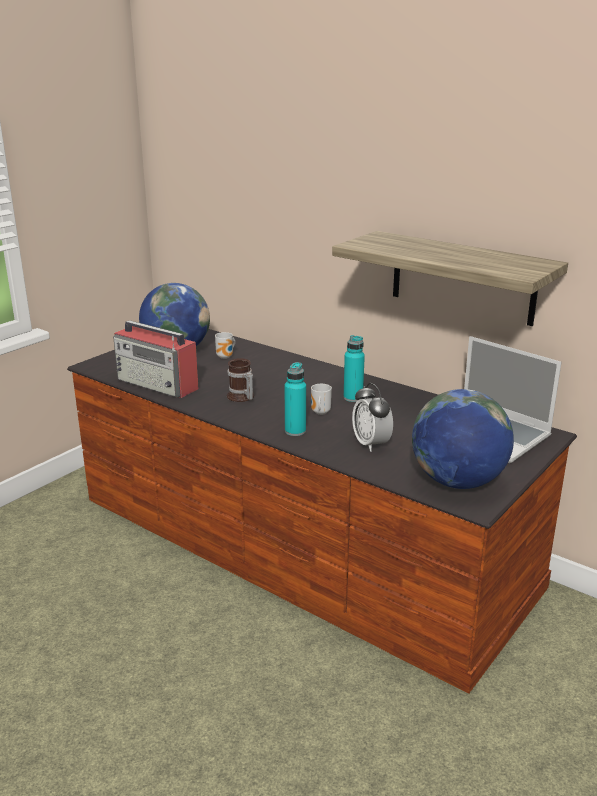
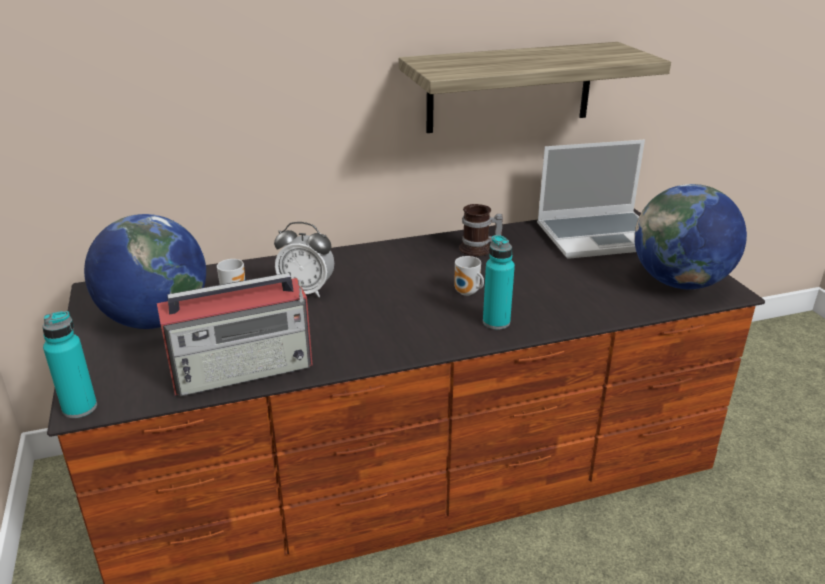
camera: 55 degrees left, 5 degrees up
(240, 397) = (367, 324): mug -> mug (479, 249)
(353, 398) = (453, 264): turquoise bottle -> turquoise bottle (80, 408)
(371, 444) = (568, 293): alarm clock -> alarm clock (307, 291)

